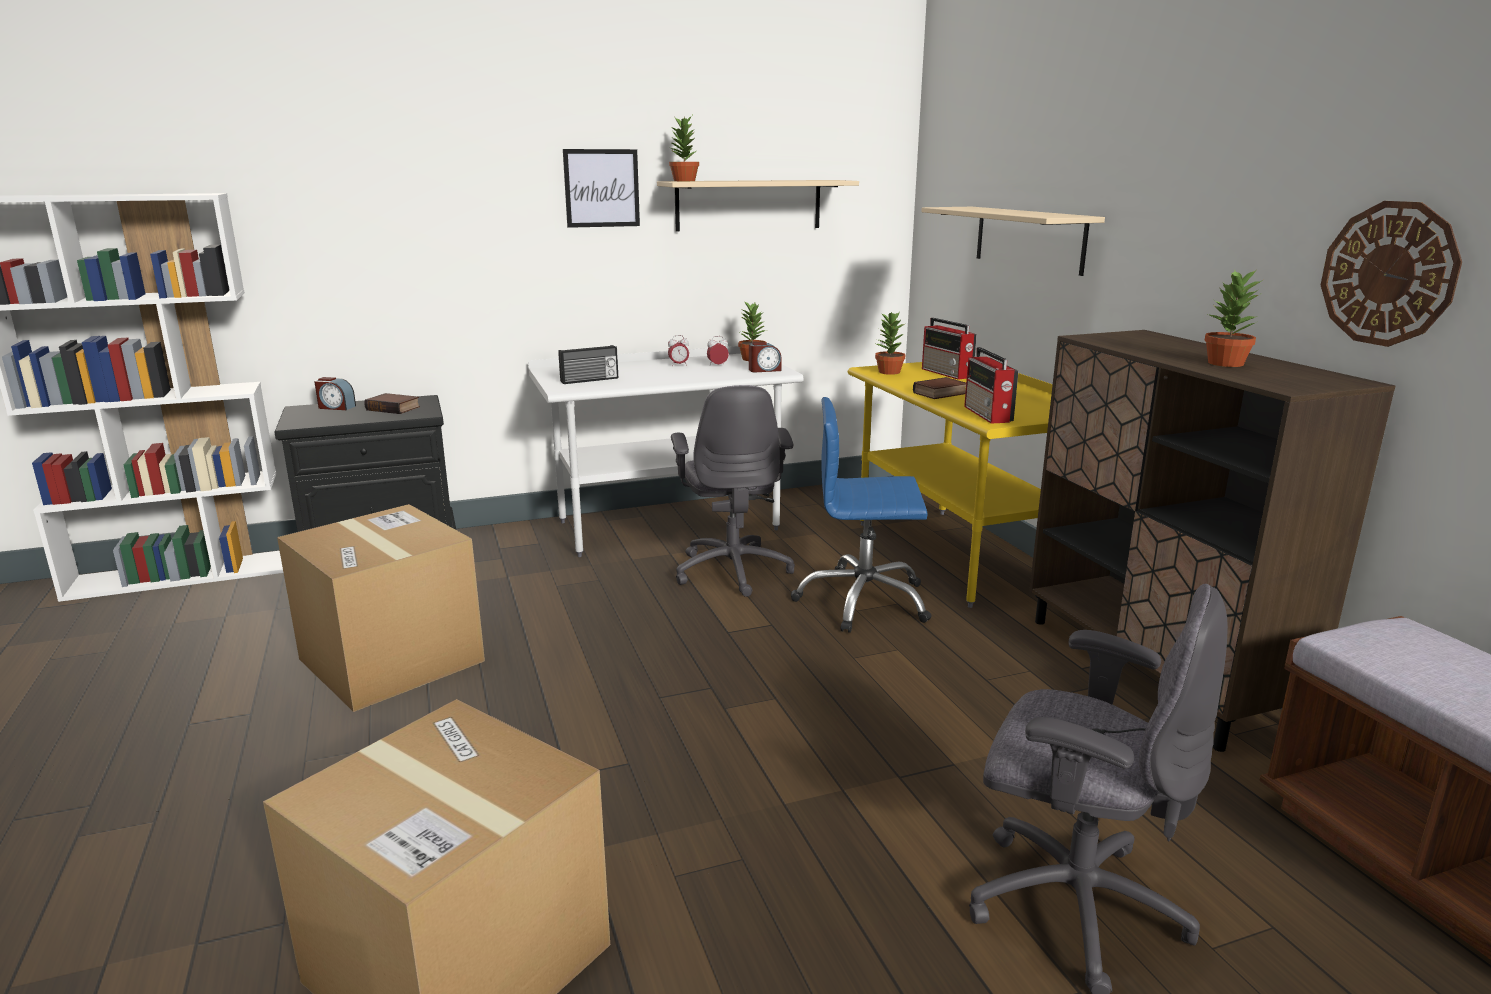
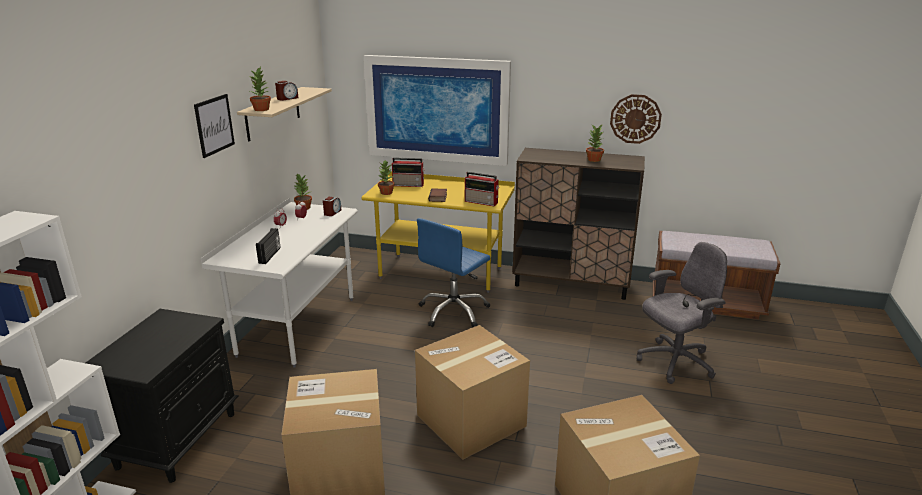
camera: 55 degrees left, 5 degrees up
(336, 407) = (123, 349): alarm clock -> alarm clock (287, 98)
(394, 408) = (170, 329): book -> none
(584, 717) = (471, 420): none -> cardboard box
(733, 570) = (379, 329): grey office chair -> none
(1029, 239) = (437, 109): beige shelf -> picture

